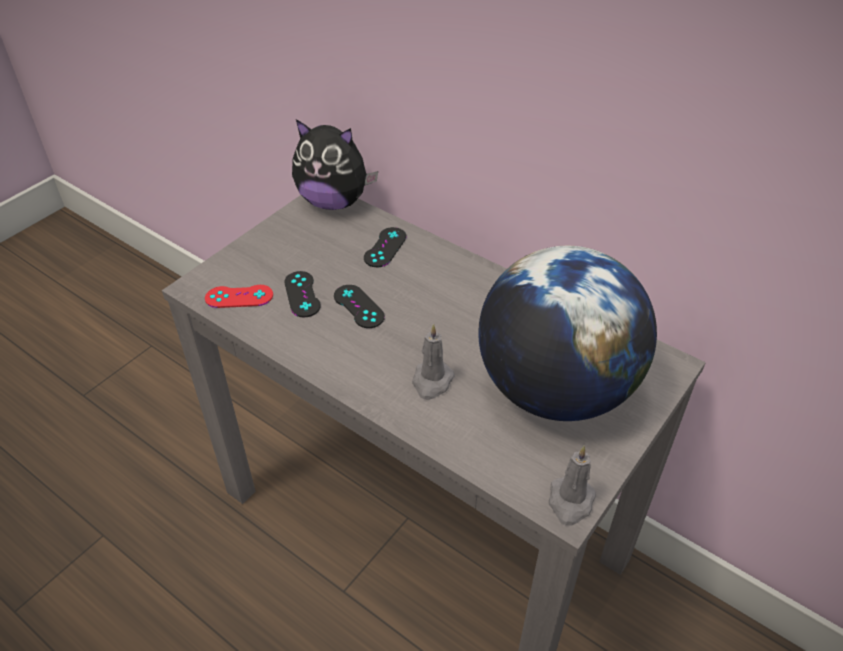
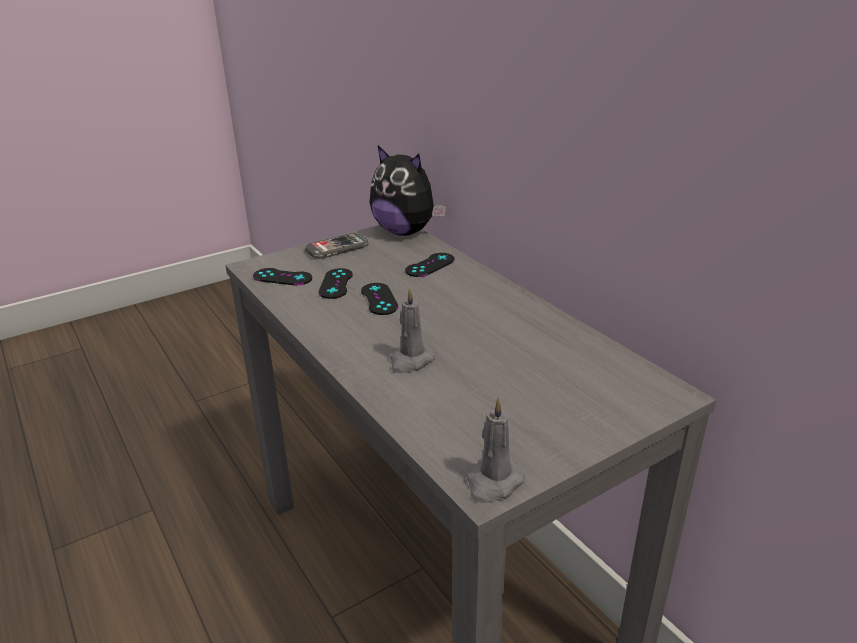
camera: 20 degrees right, 15 degrees down
(239, 297) = (282, 277): red game controller -> black game controller
(274, 240) = (337, 248): none -> phone
(555, 390) = (531, 390): globe -> none

